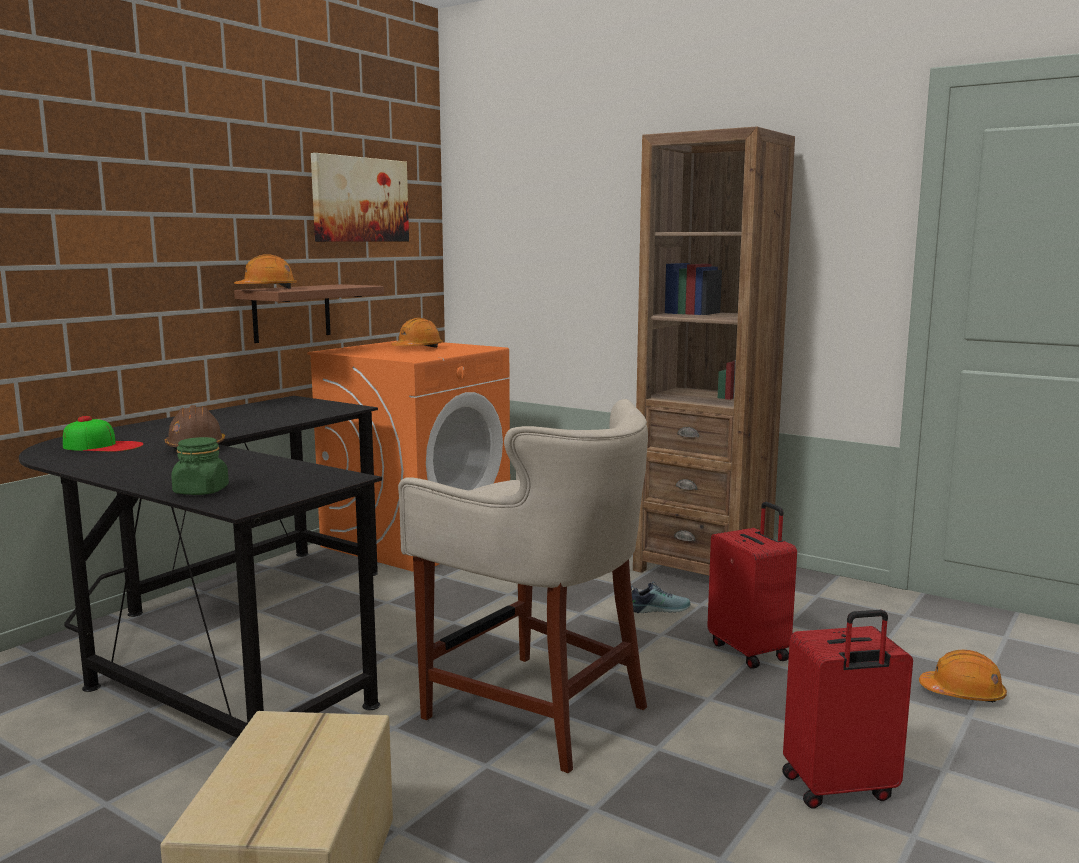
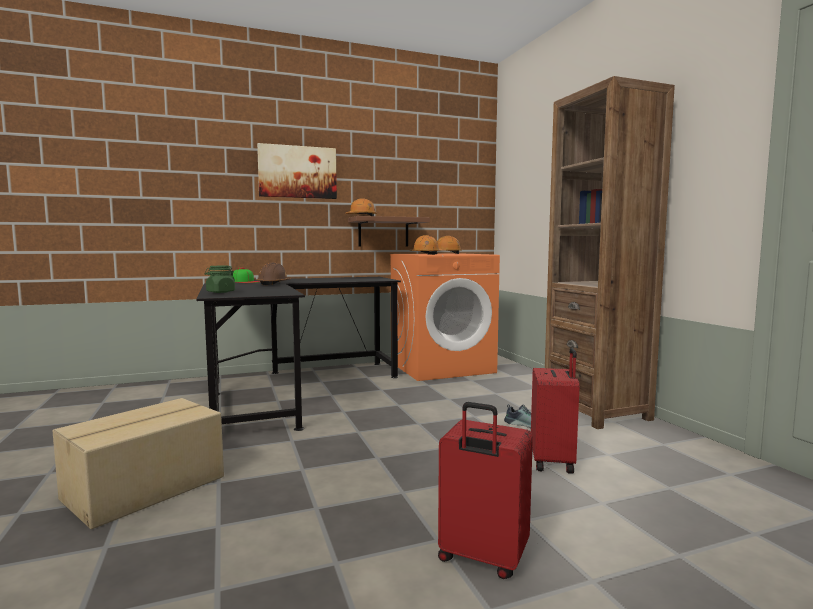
camera: 35 degrees right, 5 degrees down
(360, 200) = (433, 172): picture -> picture (297, 172)
(536, 709) = (370, 453): beige stool -> none
(962, 694) = (700, 539): orange hard hat -> orange hard hat (425, 254)

